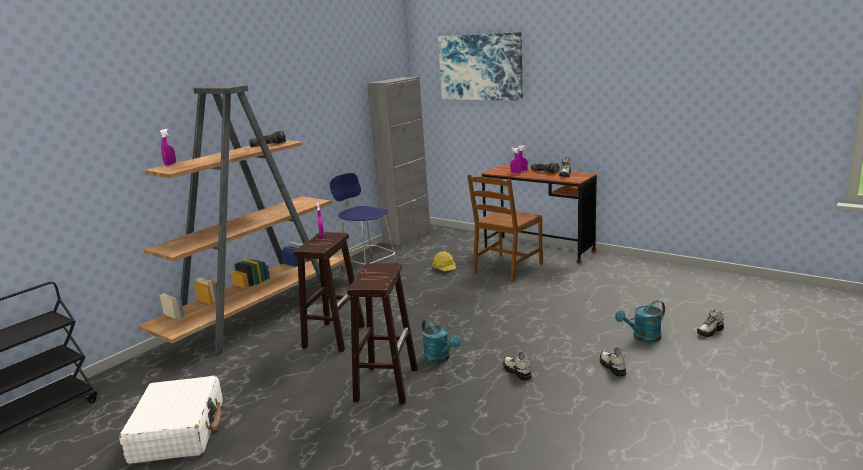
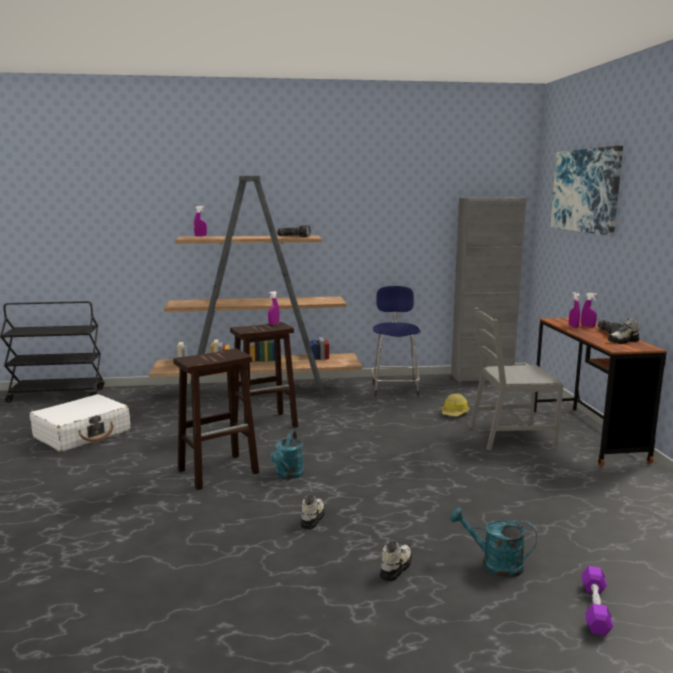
camera: 45 degrees right, 5 degrees down
(507, 268) = (510, 437): brown chair -> grey chair
(710, 331) = (595, 608): shoe -> purple dumbbell

